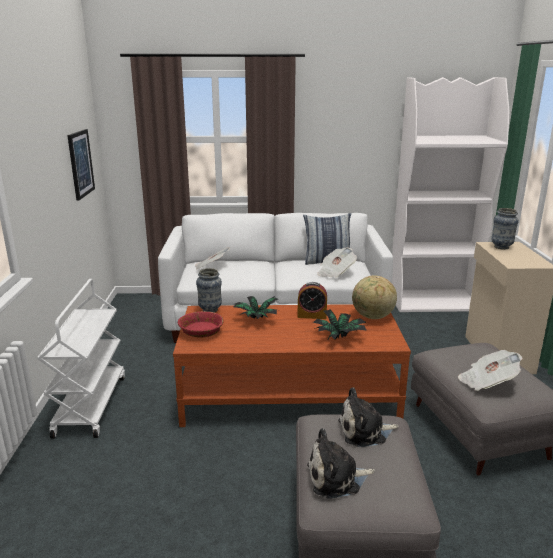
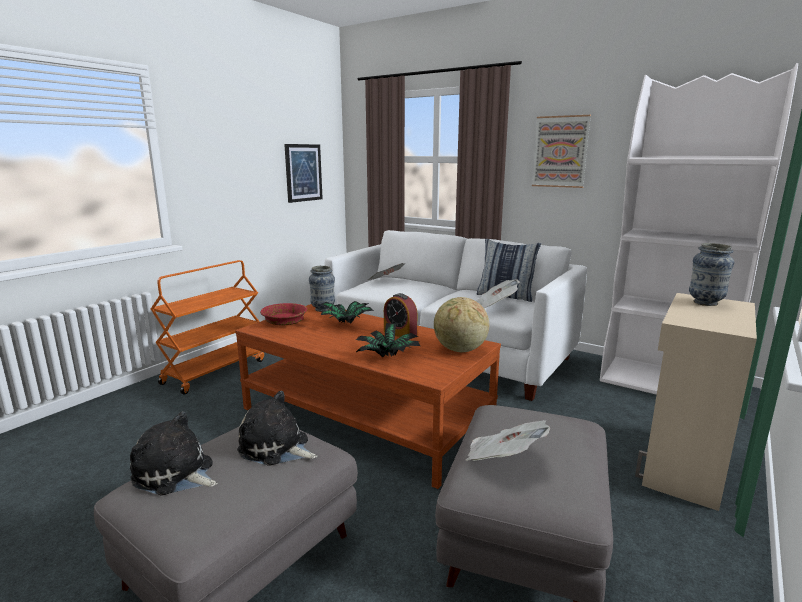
camera: 35 degrees right, 5 degrees down
(90, 405) = (215, 371): white cart -> orange cart
(338, 131) = (560, 152): none -> picture

